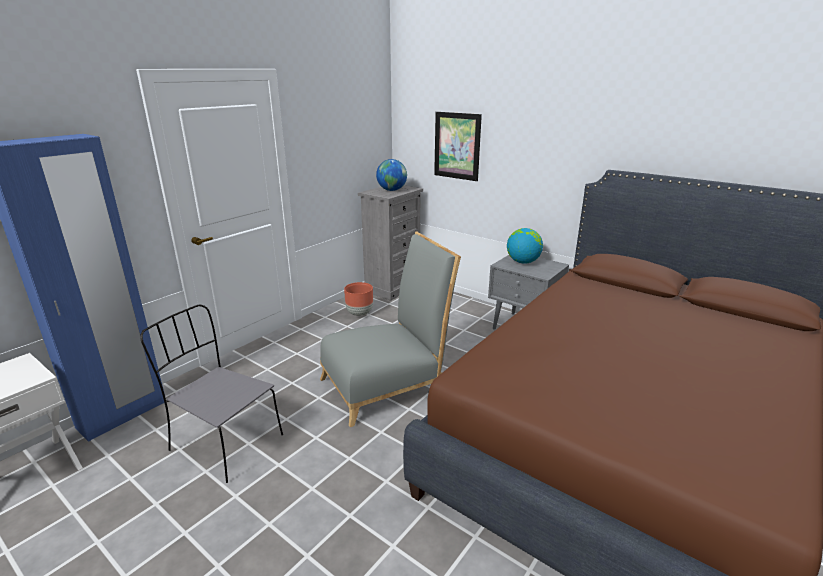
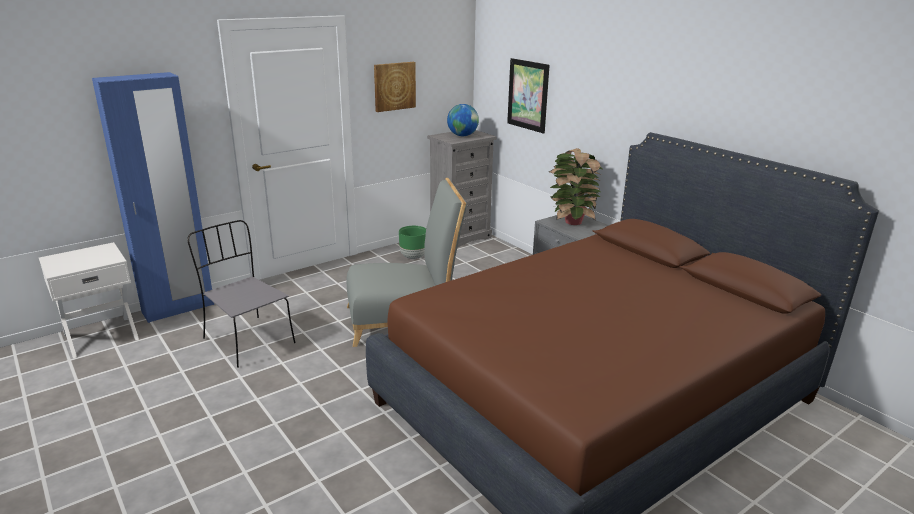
camera: 15 degrees right, 0 degrees up
(326, 144) = (394, 86): none -> picture
(360, 313) = (413, 257): brown planter -> green planter
(523, 262) = (571, 221): globe -> potted plant

